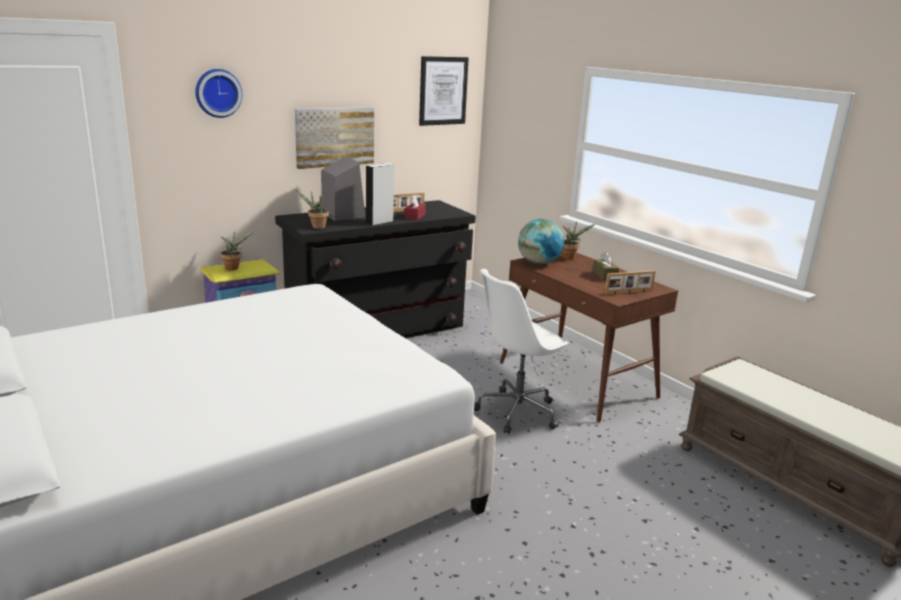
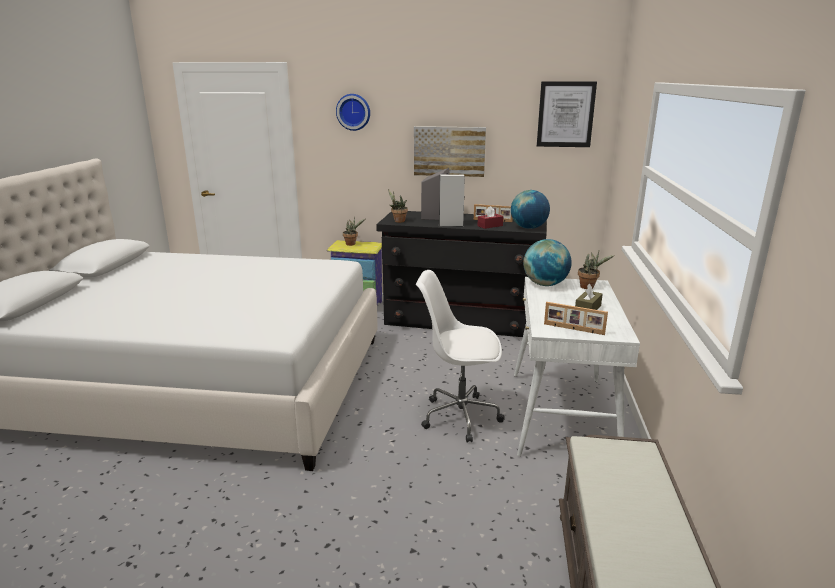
camera: 45 degrees right, 0 degrees up
(451, 213) = (528, 228): none -> globe
(577, 380) = (562, 415): brown desk -> white desk

